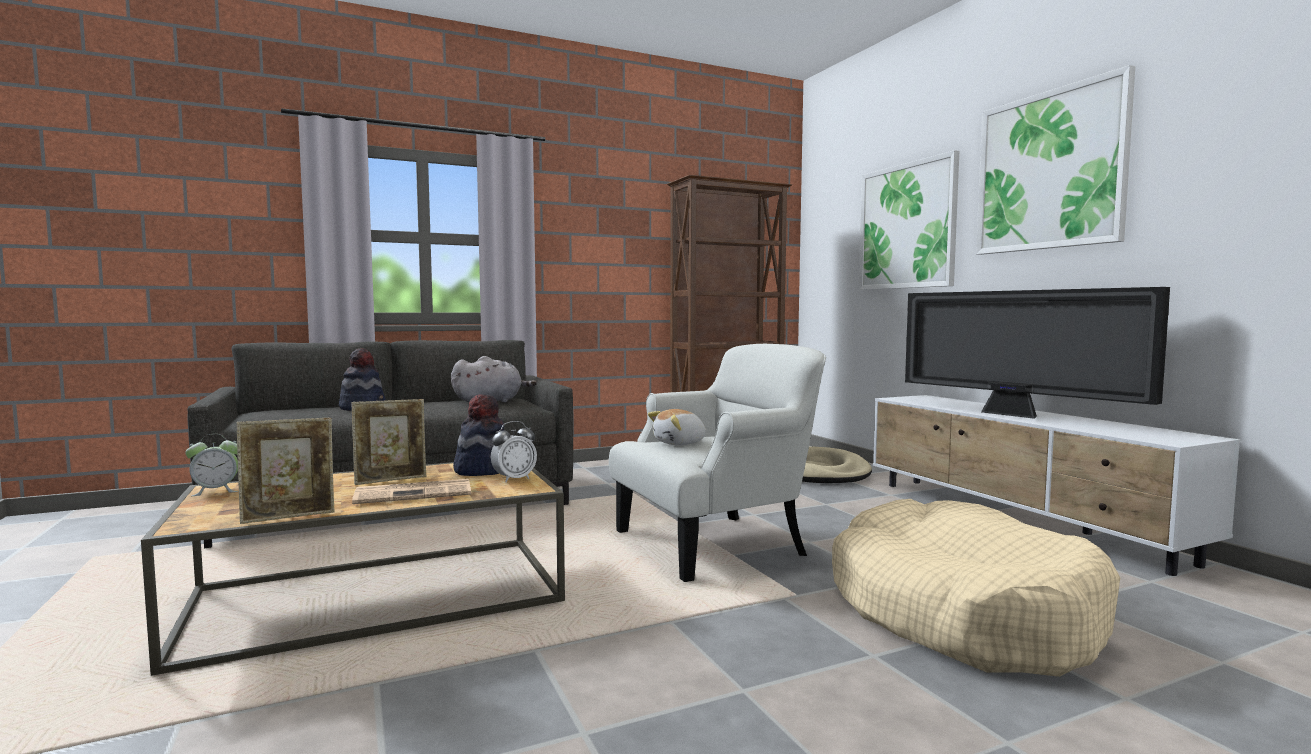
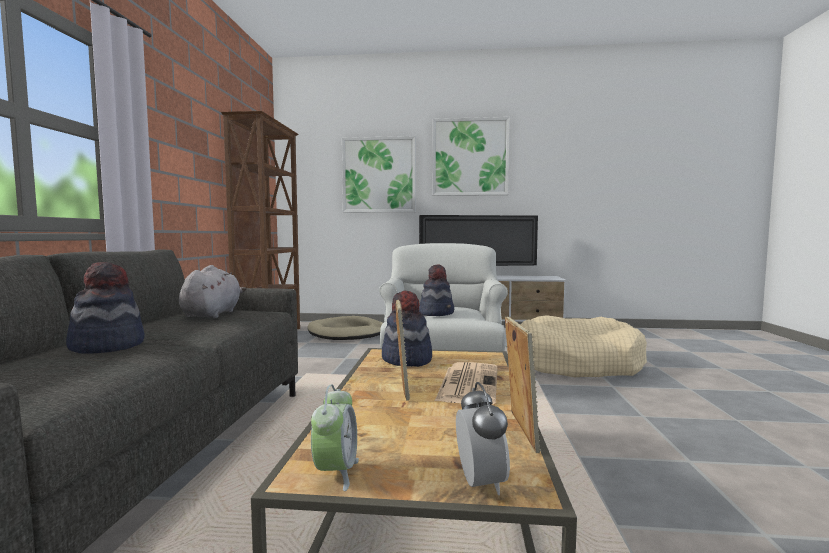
camera: 60 degrees left, 0 degrees up
(514, 479) = (453, 356): alarm clock -> alarm clock (480, 483)
(680, 443) = (437, 313): plush toy -> hat

